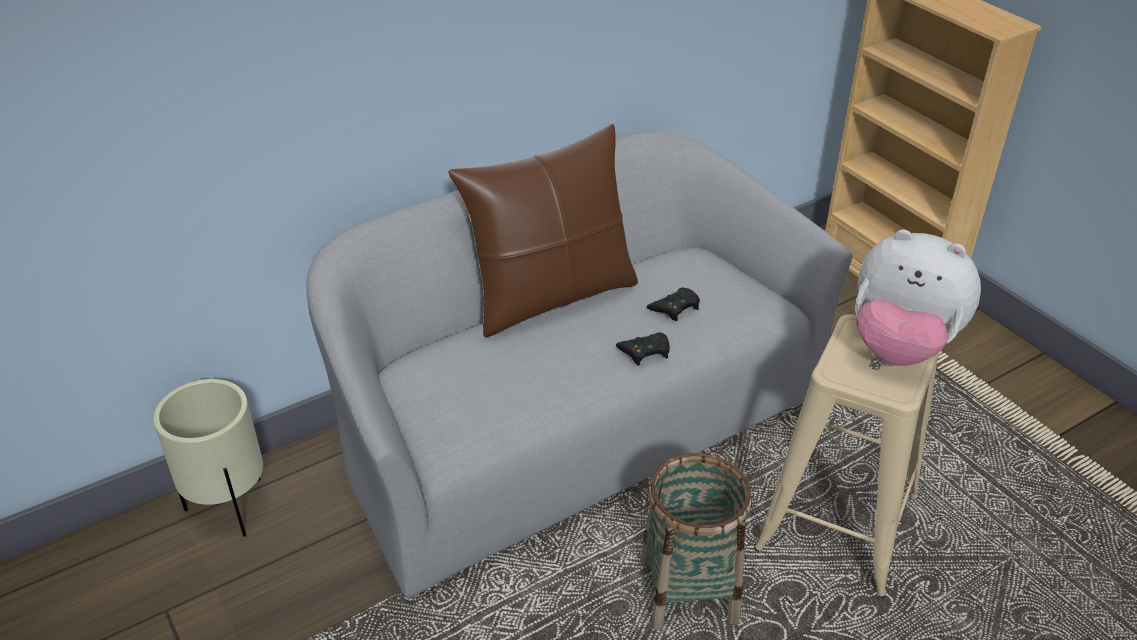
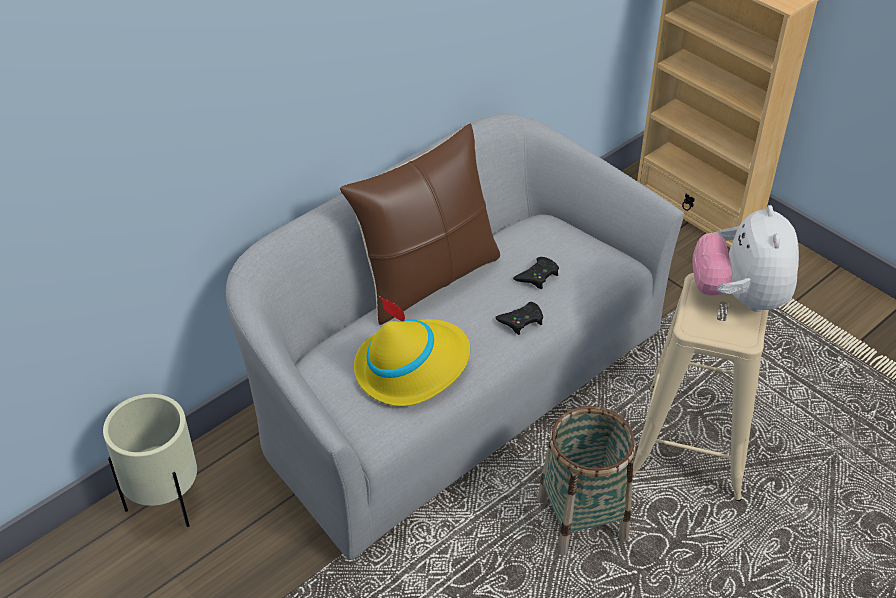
camera: 10 degrees left, 5 degrees up
(508, 385) = (412, 367): none -> yellow hat
(900, 347) = (739, 298): plush toy -> plush toy turned 75 degrees clockwise

